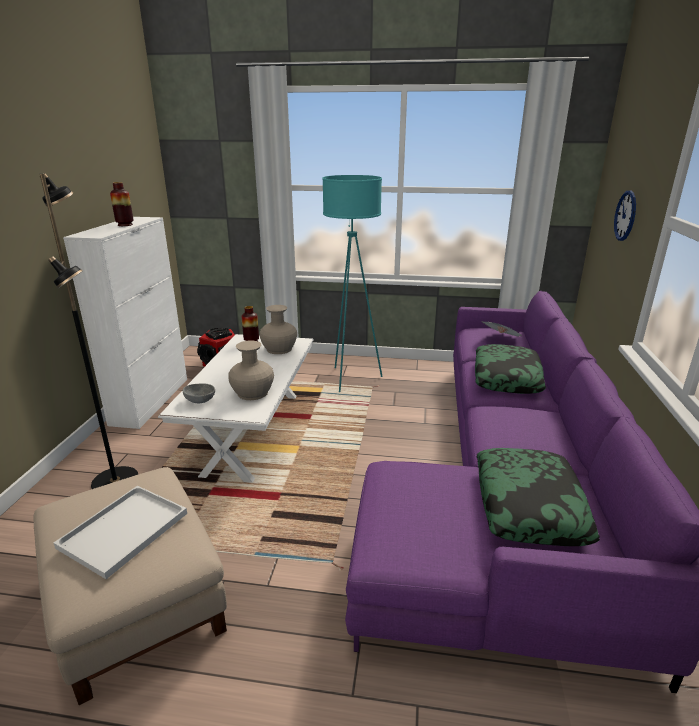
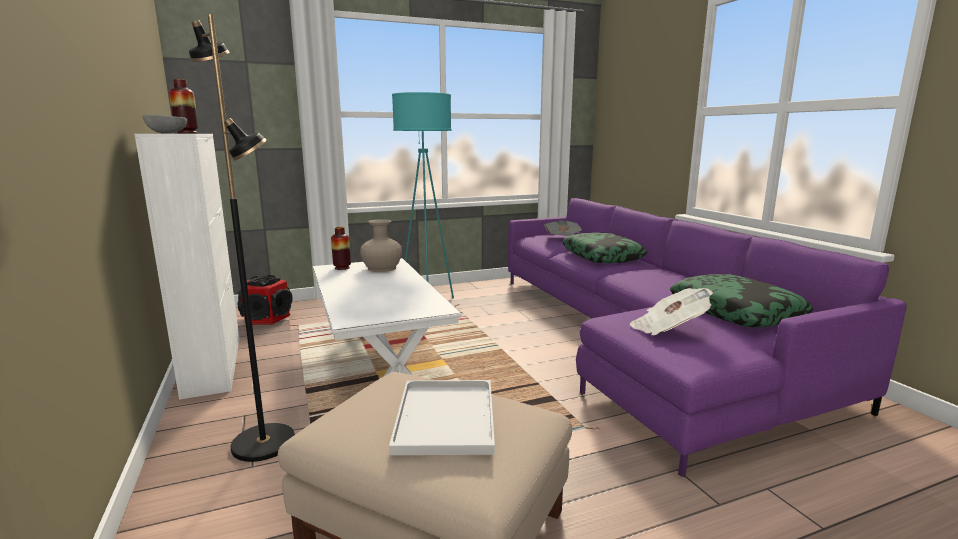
camera: 30 degrees left, 10 degrees down
(200, 400) = (362, 311): grey bowl -> grey bowl (167, 133)
(252, 393) = (410, 297): beige vase -> none
(414, 504) = (668, 329): none -> newspaper
(625, 216) = (642, 123): wall clock -> none

